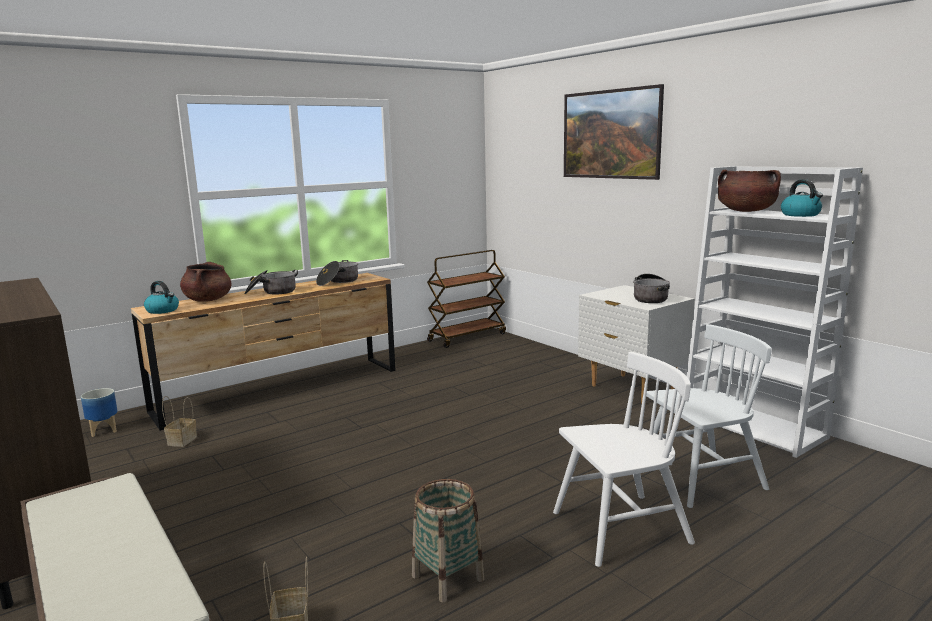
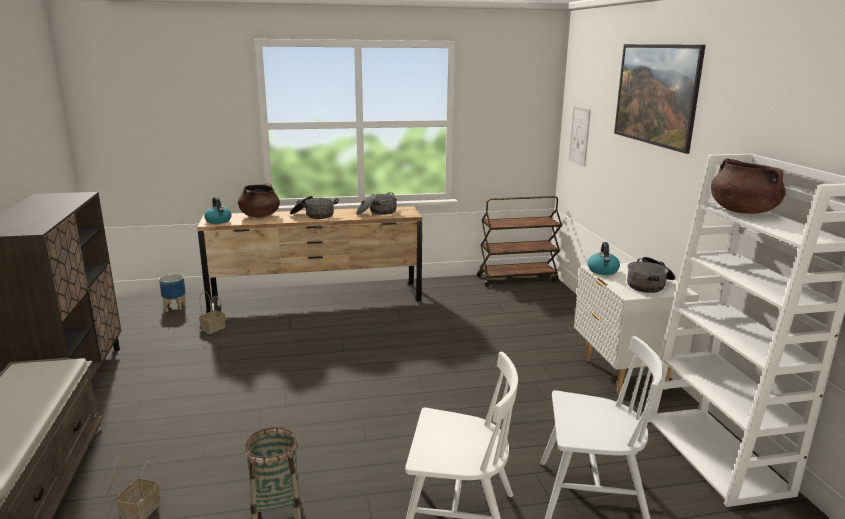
camera: 25 degrees right, 5 degrees up
(514, 187) = (579, 135): none -> picture
(801, 215) = (791, 229): kettle -> kettle (603, 271)

